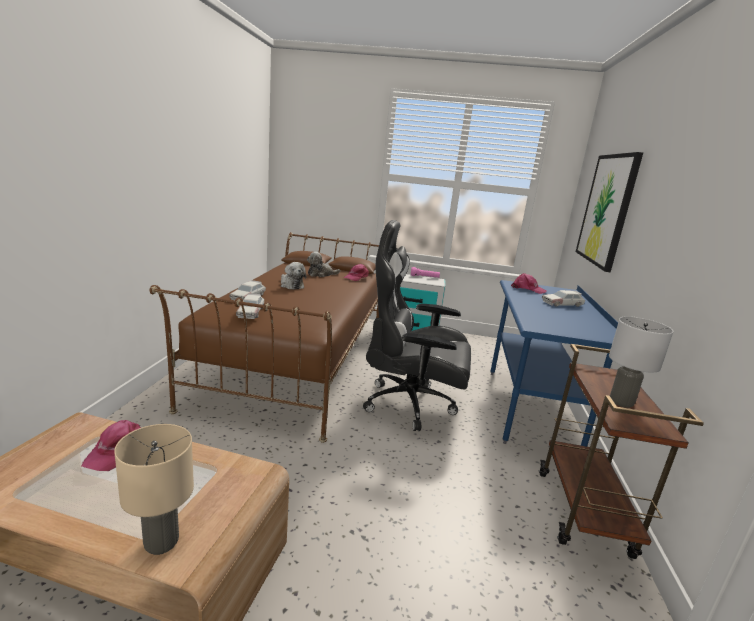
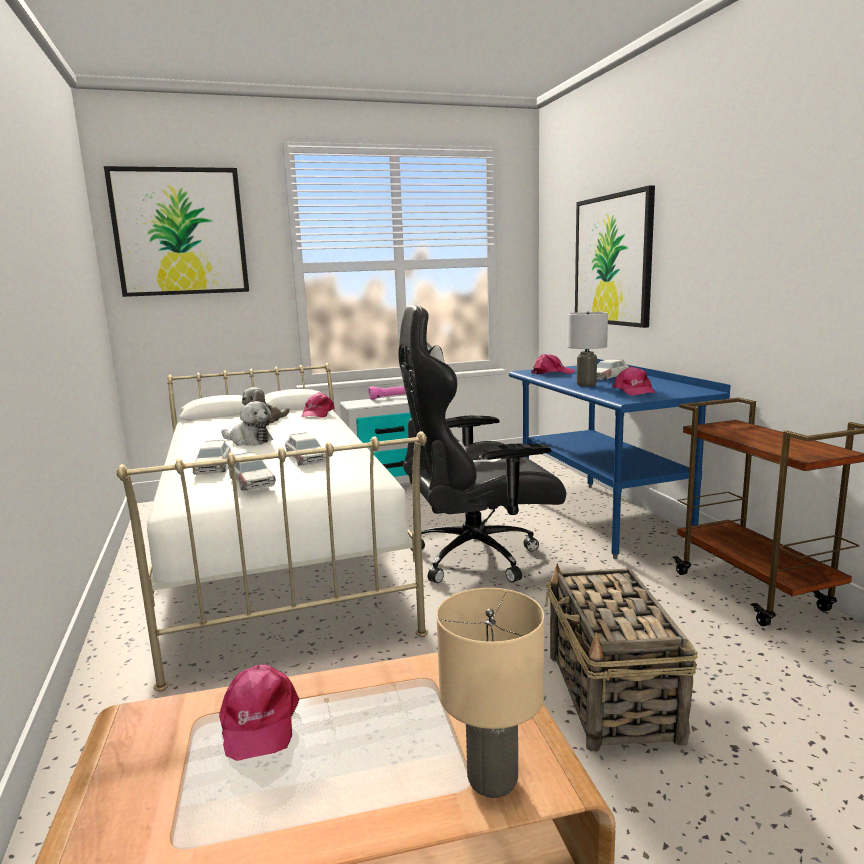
camera: 25 degrees left, 5 degrees down
(297, 362) = (276, 560): brown bed -> white bed
(300, 306) = (306, 458): none -> toy car
(316, 143) = (180, 232): none -> picture
(388, 536) = (612, 697): none -> basket
(556, 322) = (634, 391): none -> pink cap
(621, 402) = (775, 442): white table lamp -> white table lamp (586, 385)

